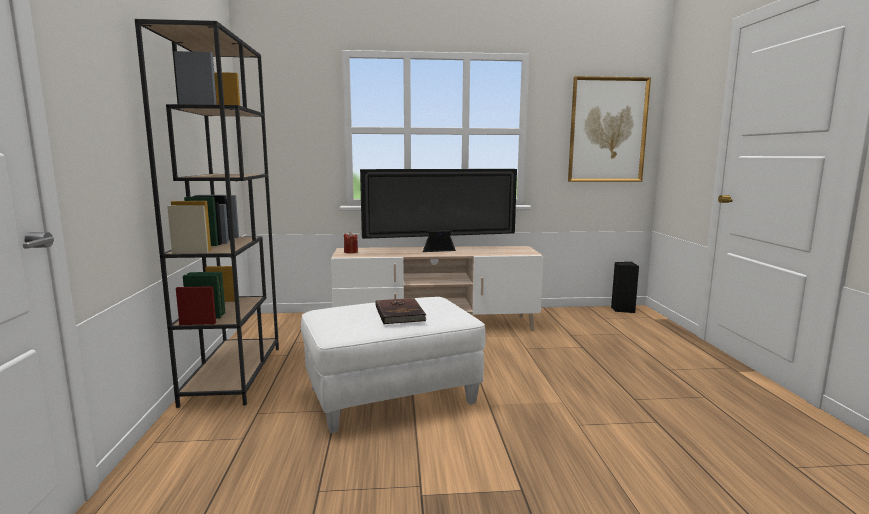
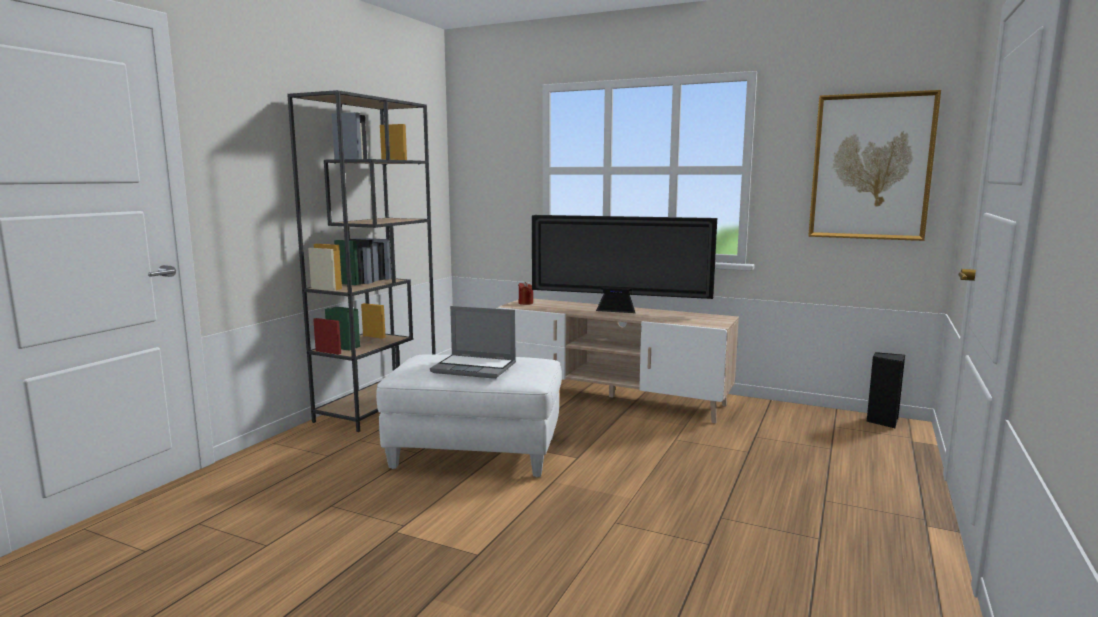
camera: 30 degrees right, 0 degrees up
(400, 313) = (475, 368): brown book -> laptop

